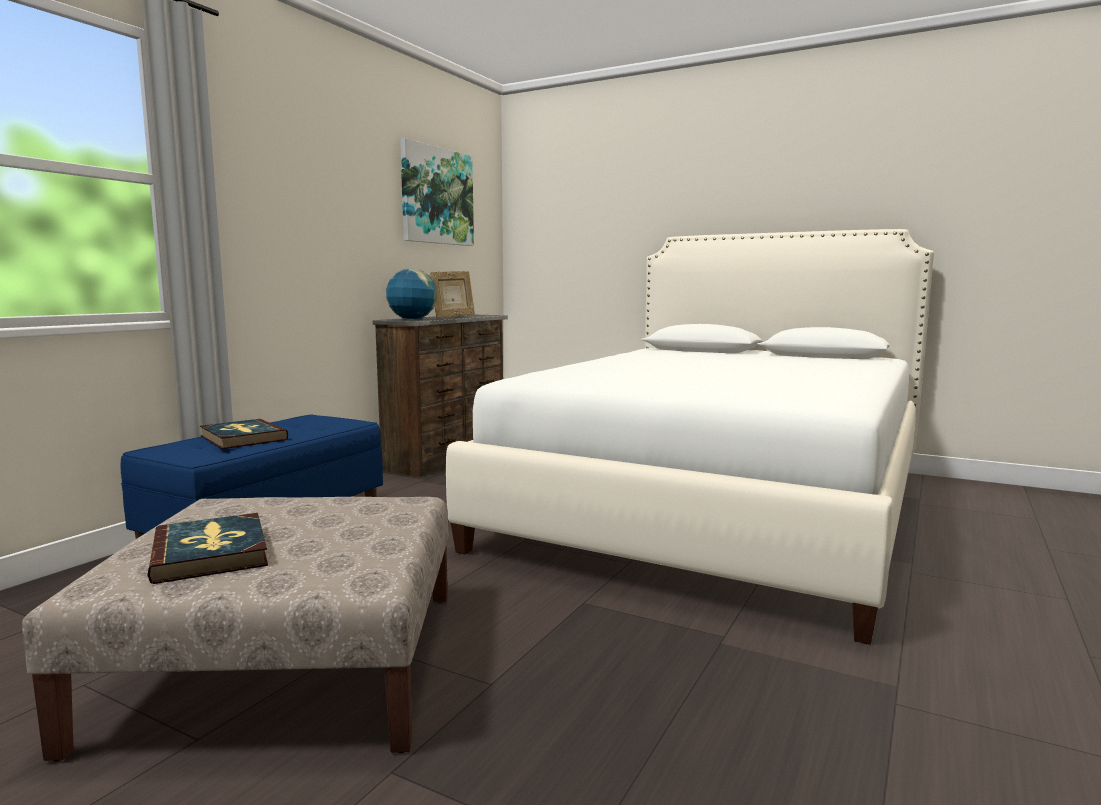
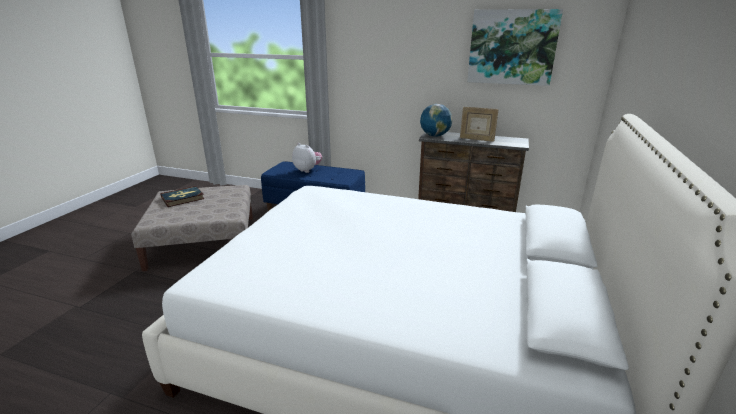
camera: 80 degrees right, 15 degrees up
(243, 438) = (307, 170): book -> plush toy

